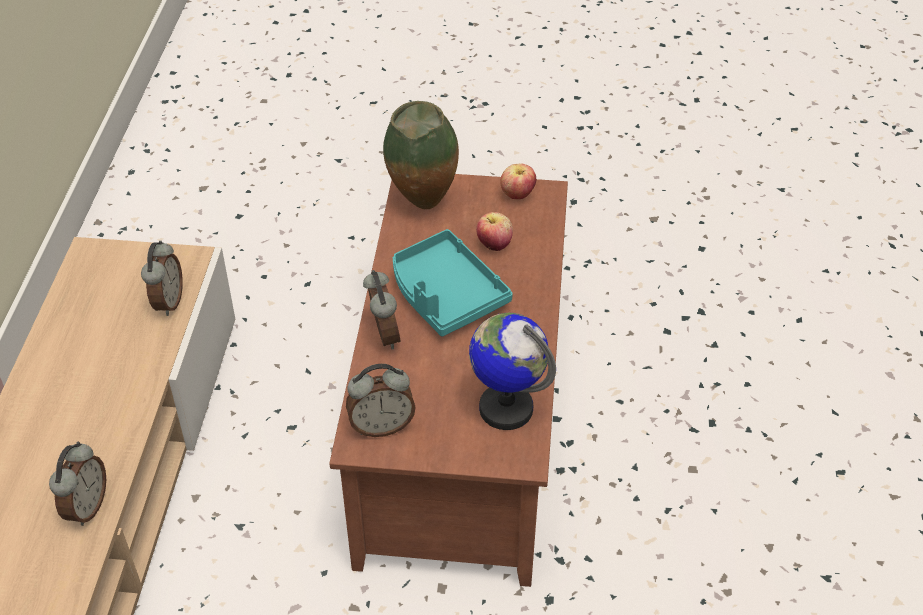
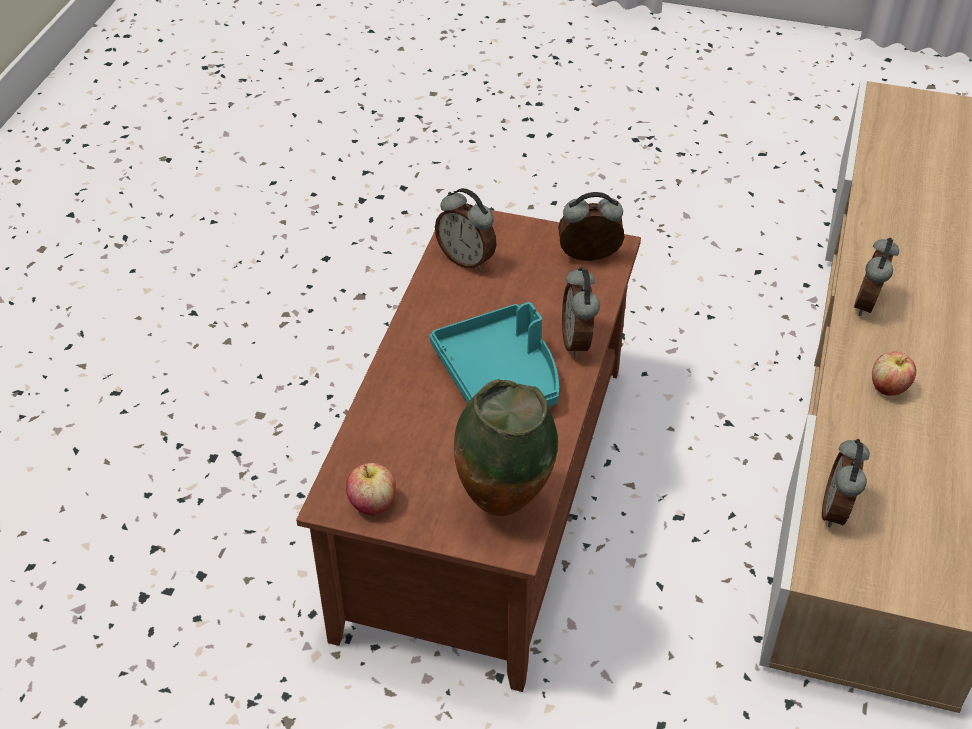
camera: 170 degrees left, 0 degrees up
(494, 245) = (426, 433): apple -> apple (888, 388)
(506, 408) = (467, 259): globe -> alarm clock

